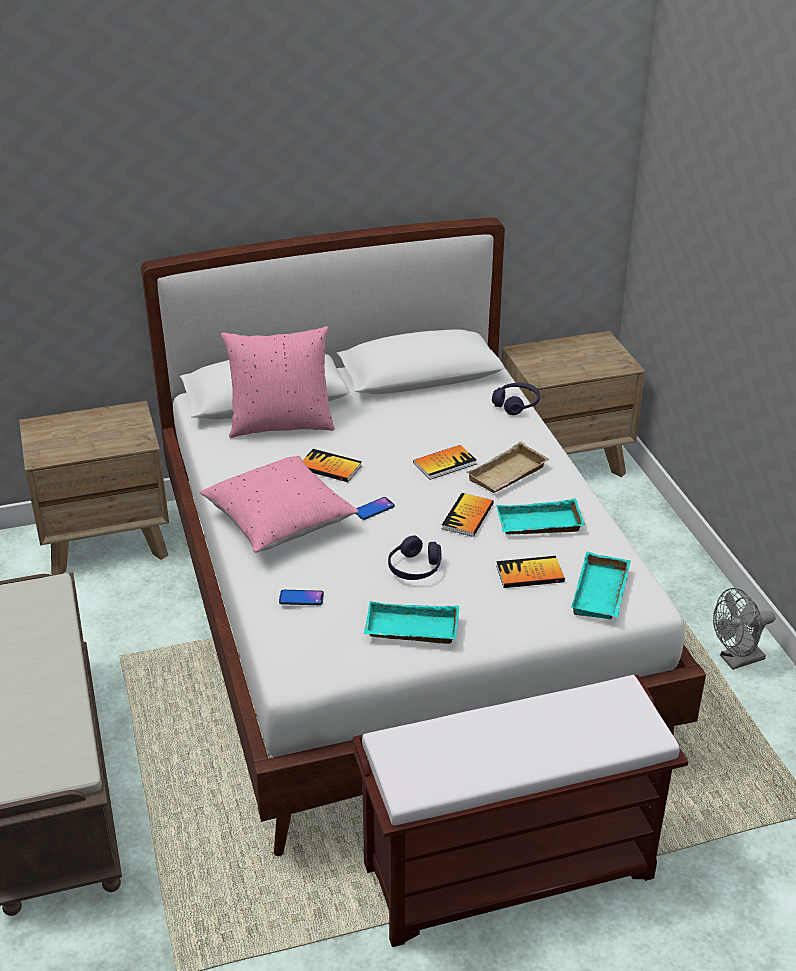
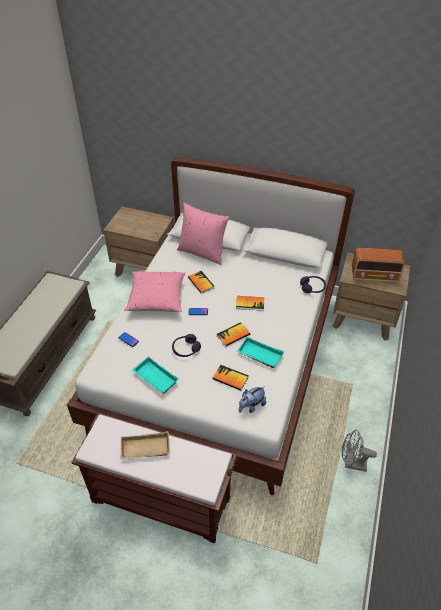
camera: 35 degrees right, 10 degrees up
(508, 475) = (271, 323): beige tray -> beige tray (145, 449)
(576, 363) = (374, 276): none -> radio
(602, 594) = (251, 406): turquoise tray -> plush toy

